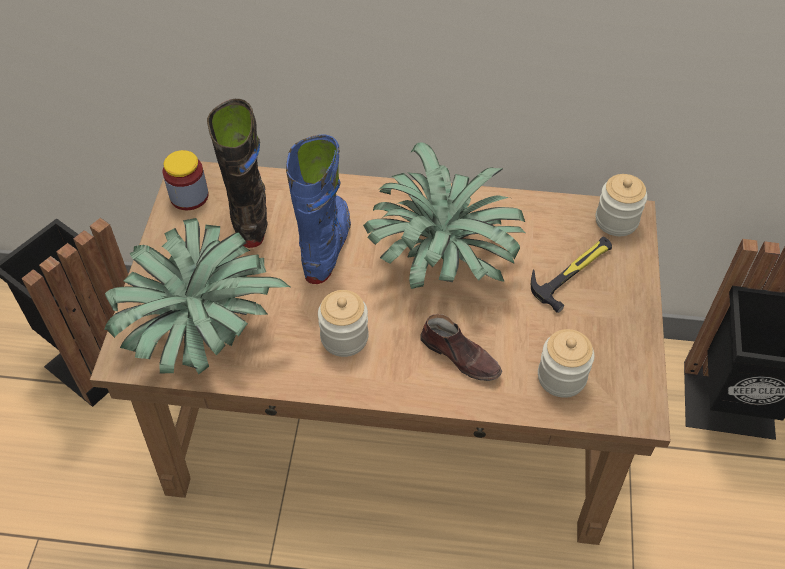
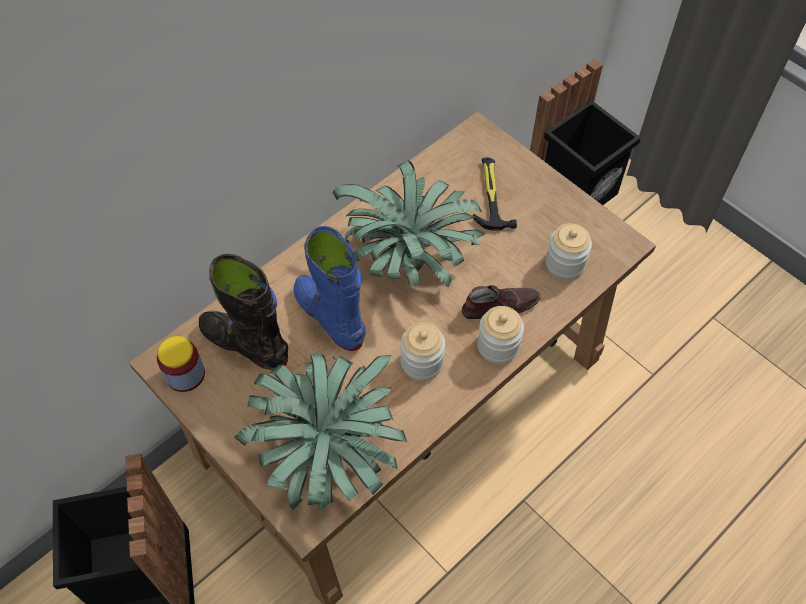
camera: 50 degrees left, 5 degrees up
(616, 220) = (473, 142): jar -> jar (498, 346)

